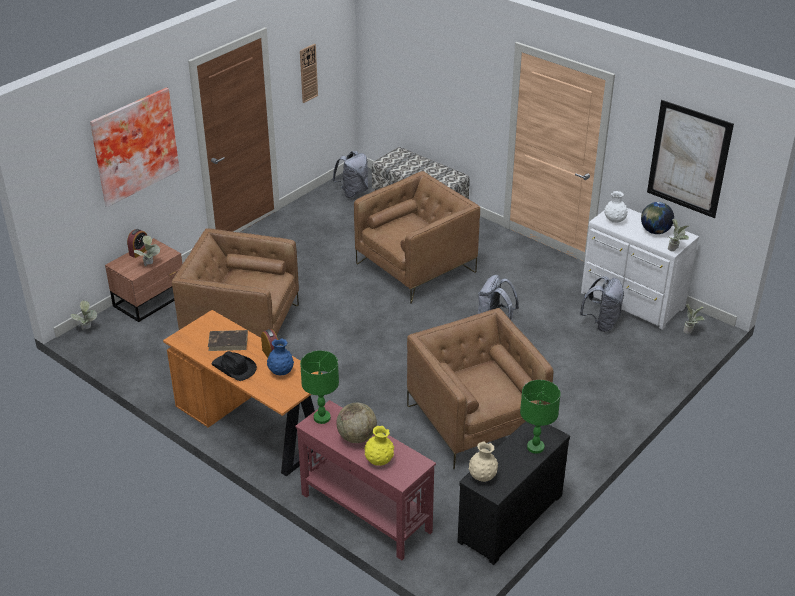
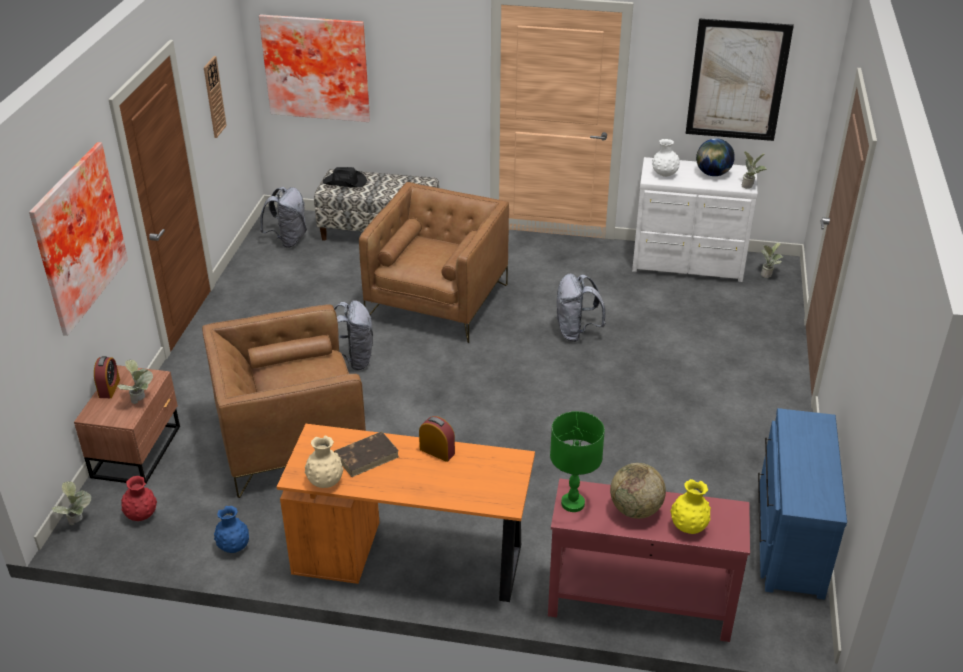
camera: 30 degrees left, 0 degrees up
(123, 339) = (142, 515): none -> red vase
(234, 368) = (406, 486): black hat -> black hat (345, 182)
(281, 372) = (469, 467): blue vase -> blue vase (234, 547)
(398, 67) = (317, 67): none -> picture
(475, 421) = (656, 447): brown armchair -> none
(482, 477) = (800, 497): beige vase -> beige vase (325, 482)
(508, 516) = (787, 538): black dresser -> blue dresser
(535, 447) = (817, 441): green table lamp -> none
(601, 323) = (681, 295): grey backpack -> grey backpack (352, 360)

